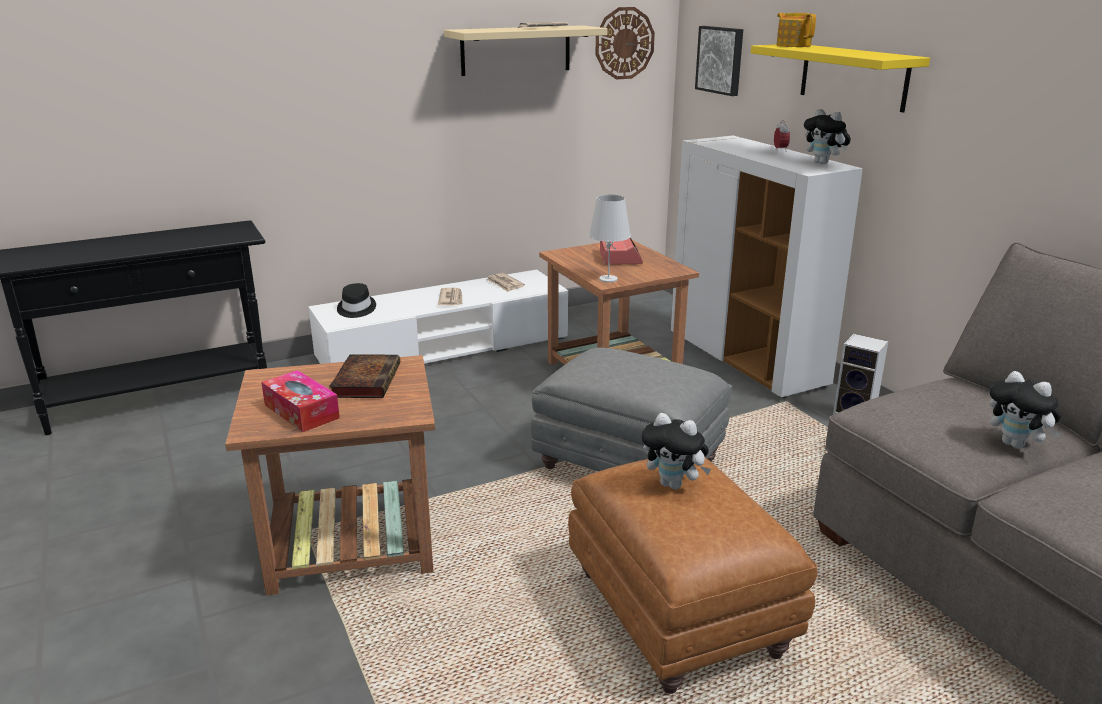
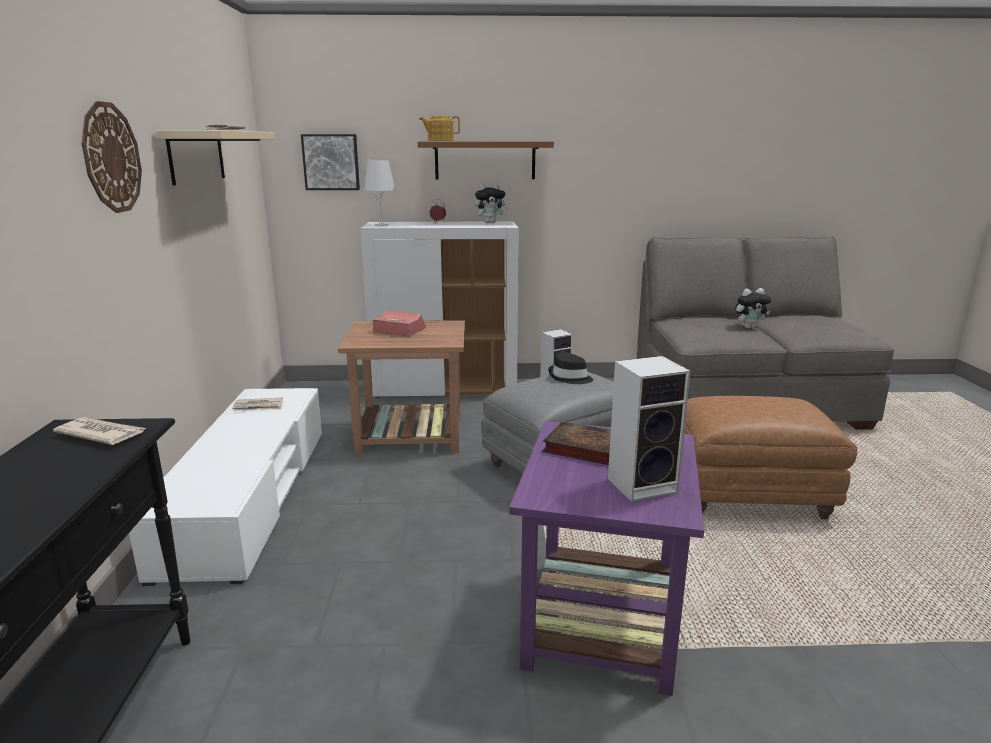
camera: 65 degrees left, 5 degrees down
(301, 411) = (643, 484): tissue box -> speaker
(353, 542) = (601, 620): brown side table -> purple side table
(356, 309) = (194, 488): black hat -> black hat (569, 378)
(451, 299) = (254, 435): newspaper -> newspaper (101, 434)
(608, 279) = (444, 341): white table lamp -> white table lamp (381, 224)
(624, 43) = (242, 151): wall clock -> wall clock (111, 158)
(674, 484) = (746, 406): plush toy -> none
(853, 76) = (485, 160): yellow shelf -> brown shelf

